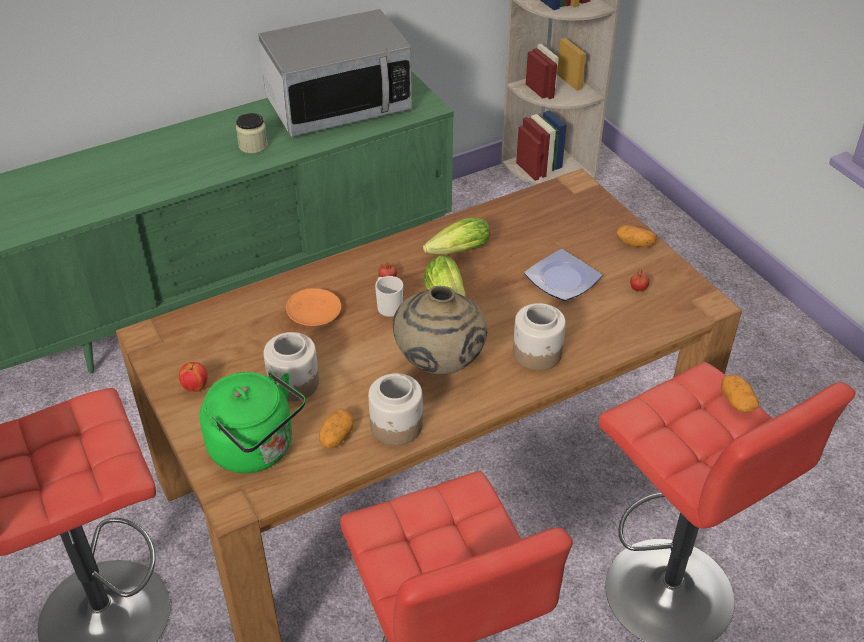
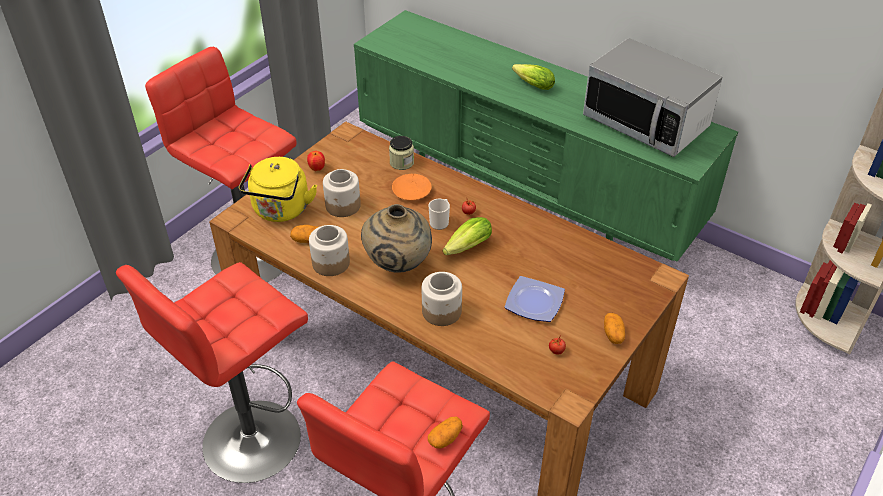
camera: 65 degrees right, 0 degrees up
(253, 146) = (562, 104): jar -> jar (402, 163)
(256, 449) = (280, 211): green kettle -> yellow kettle
(455, 252) = (522, 235): lettuce -> lettuce (531, 84)

